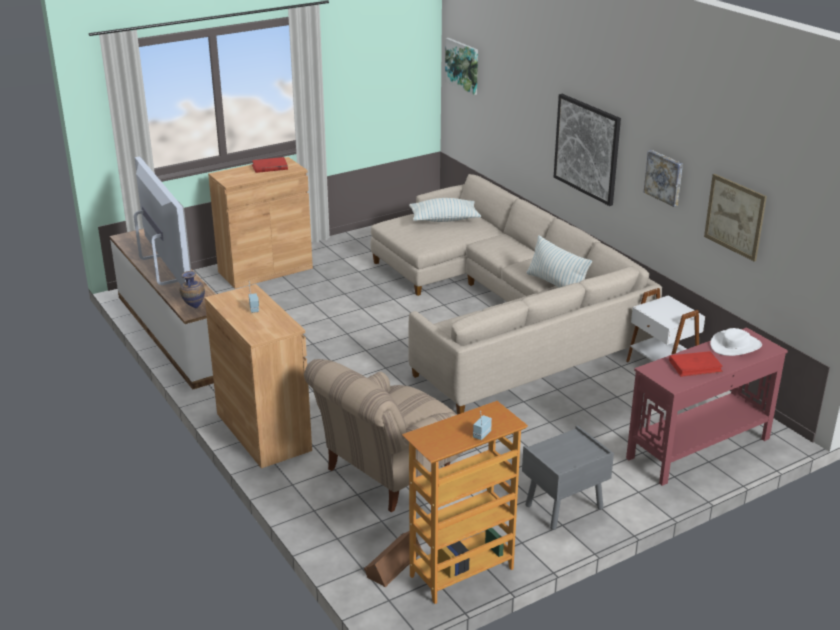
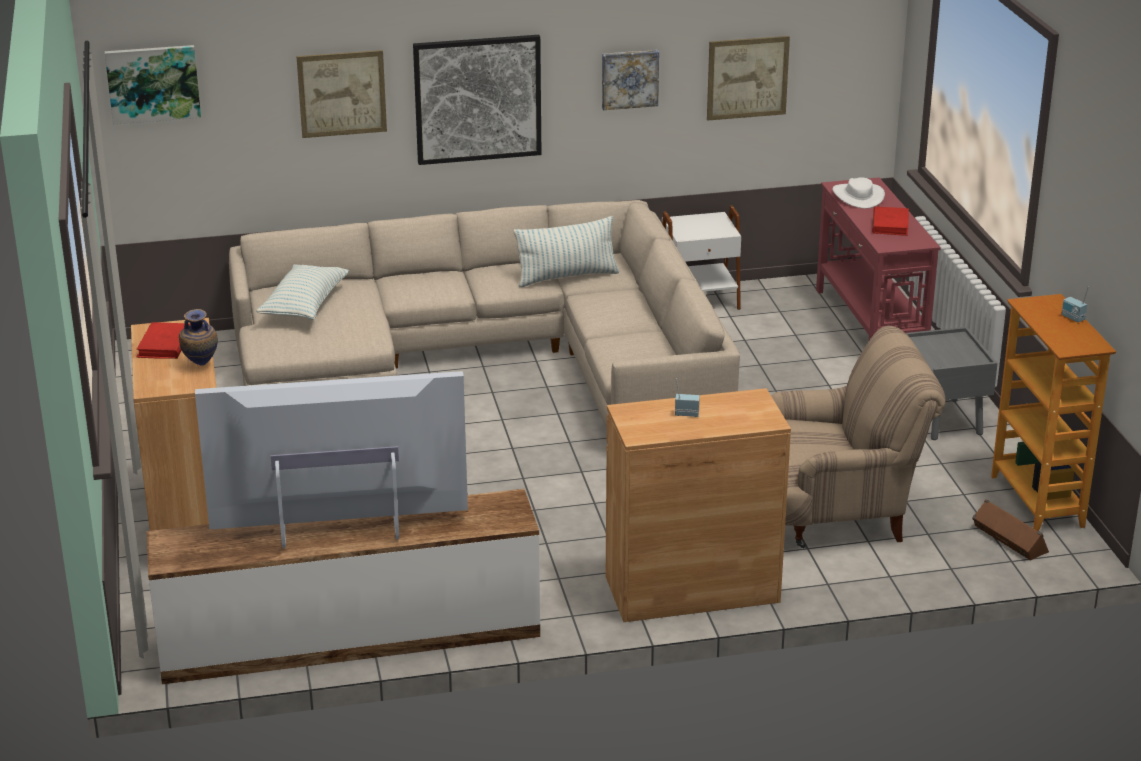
camera: 70 degrees left, 0 degrees up
(193, 307) = (500, 517): vase -> vase (200, 366)
(389, 473) = (833, 512): beige armchair -> beige armchair turned 75 degrees counterclockwise
(530, 111) = (342, 93): none -> picture

